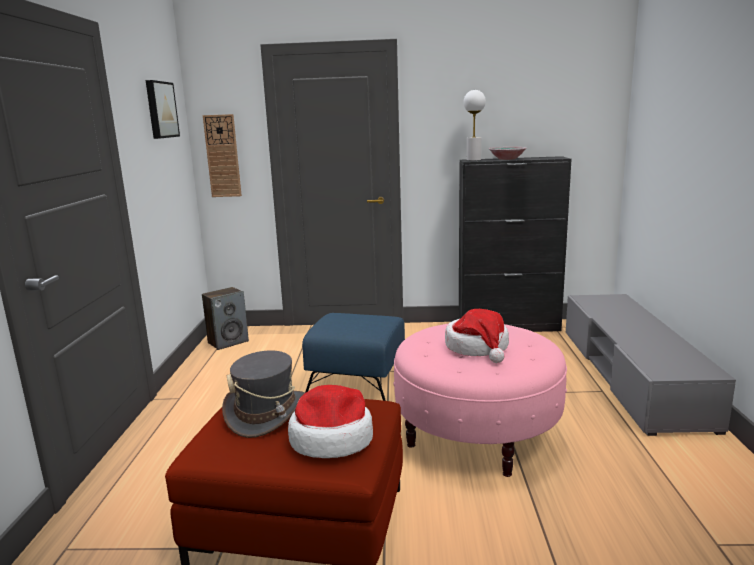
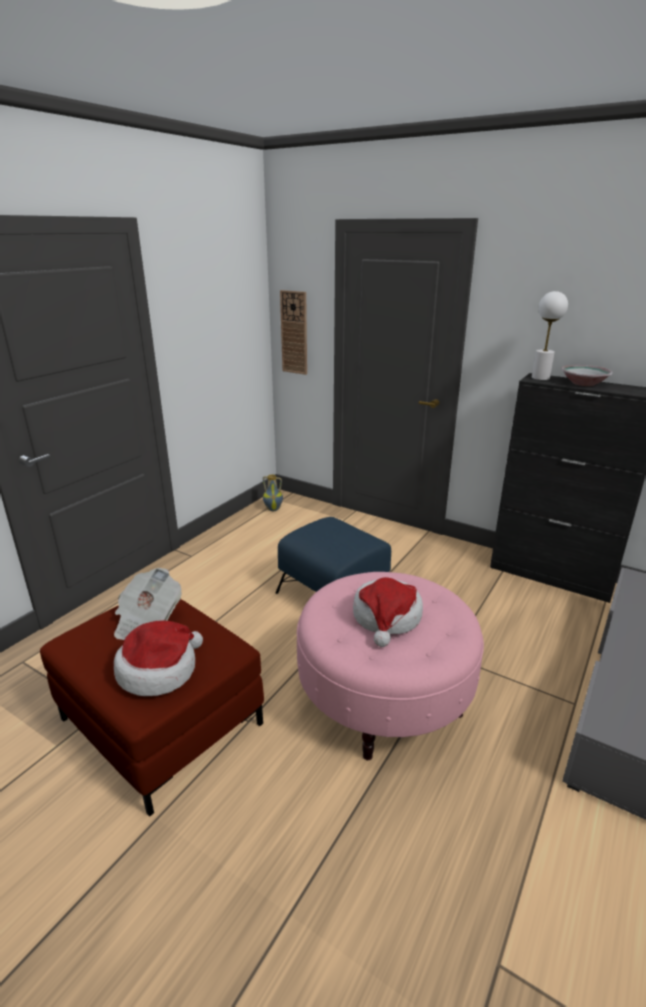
camera: 30 degrees right, 10 degrees up
(160, 110) = (224, 289): picture -> none
(228, 342) = (273, 509): speaker -> vase
(266, 413) = (147, 620): grey hat -> newspaper

